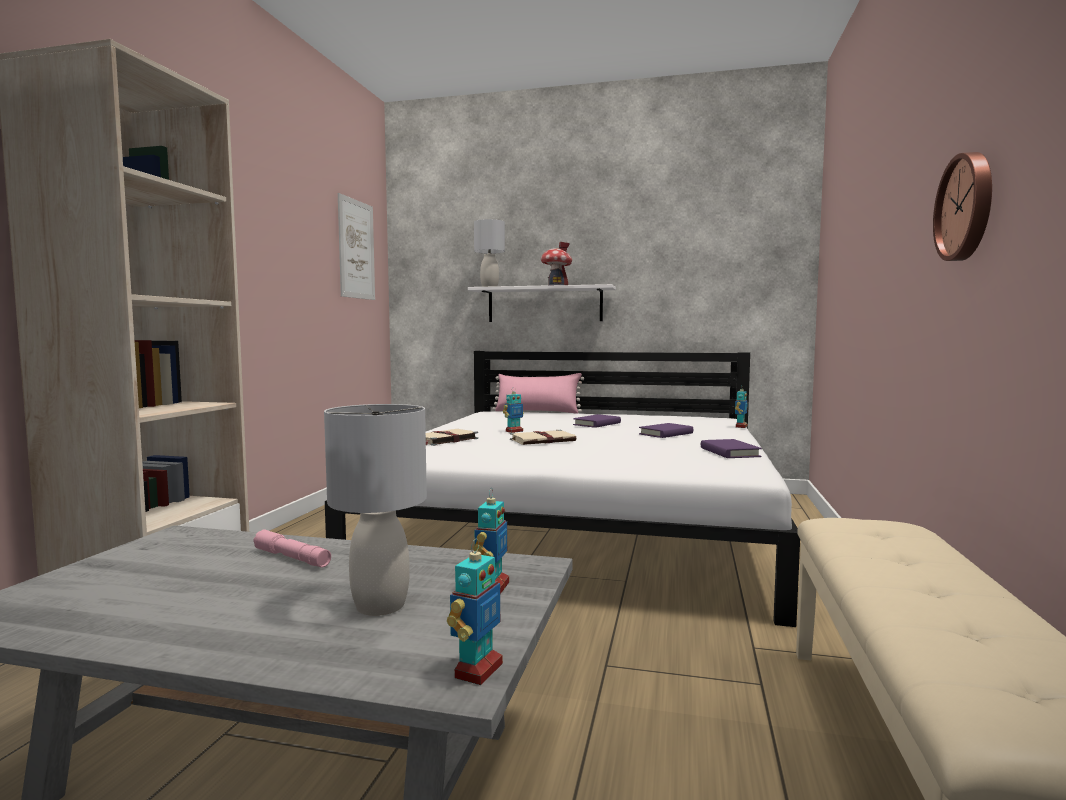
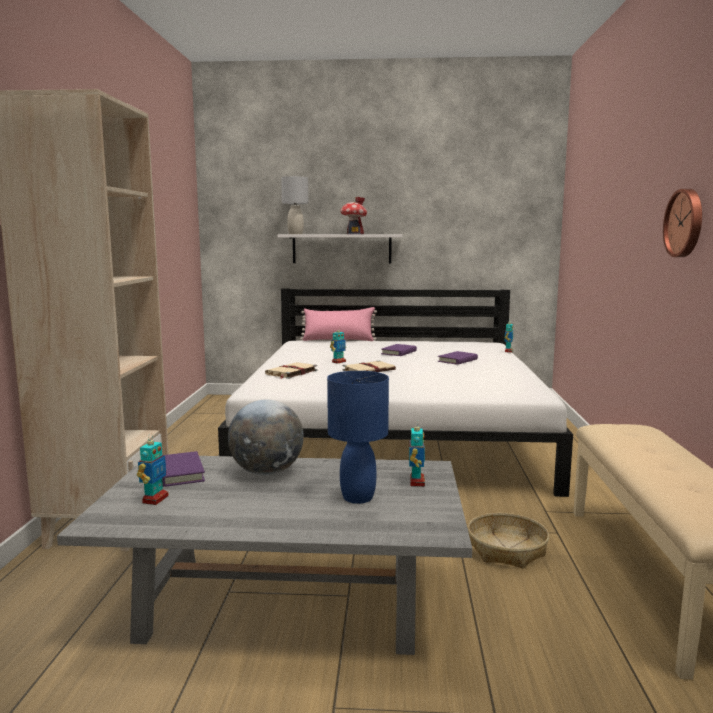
camera: 10 degrees left, 5 degrees up
(292, 558) = (267, 472): pink flashlight -> globe
(356, 249) = (179, 202): picture -> none
(381, 606) = (358, 497): grey table lamp -> blue table lamp
(477, 670) = (446, 527): toy robot -> toy robot (155, 499)
(670, 706) = (507, 550): none -> basket
(729, 452) = (513, 376): purple book -> purple book (179, 473)

